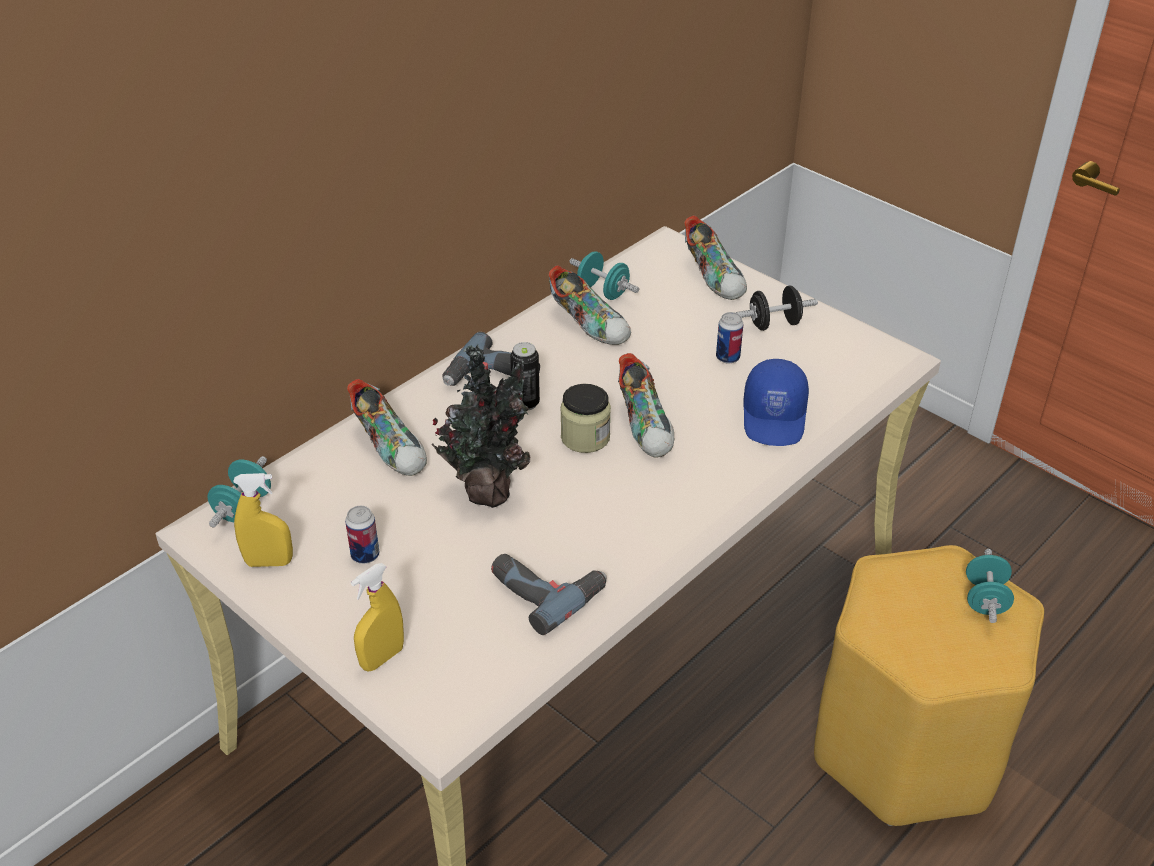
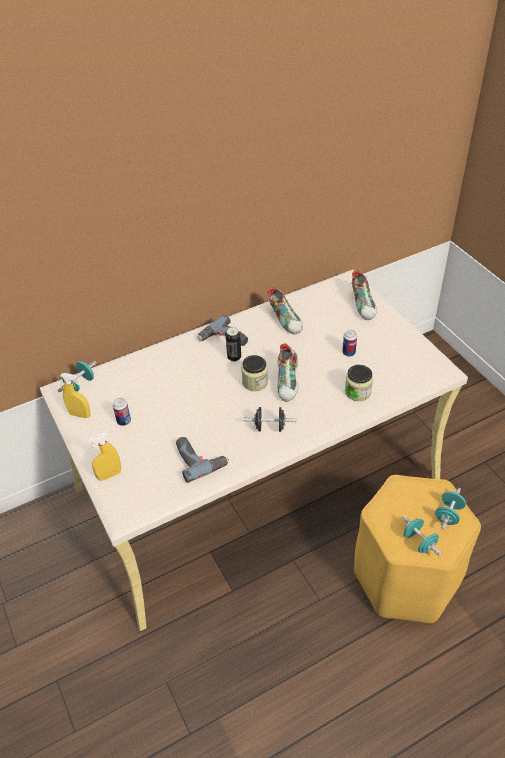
camera: 20 degrees right, 5 degrees up
(391, 447) = (160, 367): shoe -> none
(488, 490) = (195, 400): potted plant -> none
(603, 291) = (301, 302): turquoise dumbbell -> turquoise dumbbell (419, 542)
(774, 324) = (383, 338): black dumbbell -> black dumbbell (270, 427)
(775, 417) = (357, 392): blue cap -> jar

